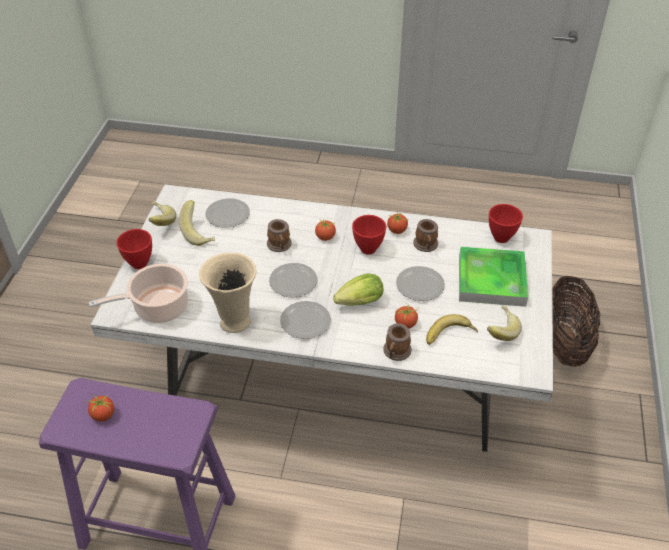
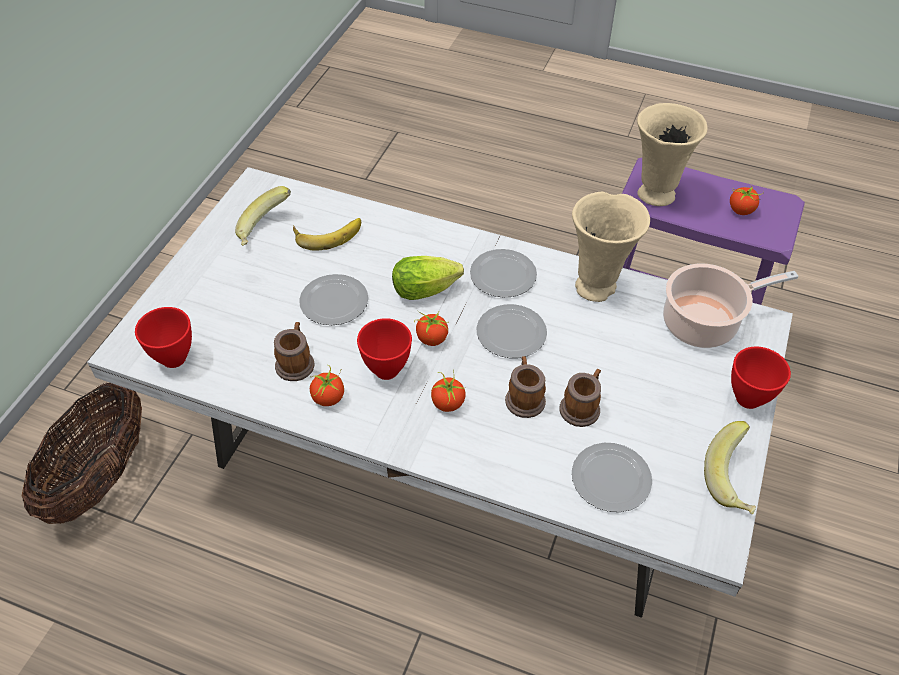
camera: 170 degrees left, 5 degrees up
(180, 419) = (654, 194): none -> beige vase
(200, 233) = (657, 444): banana -> none
(396, 352) = (400, 224): mug -> mug (581, 407)
(405, 324) = (375, 254): tomato -> tomato (431, 339)
(491, 280) = (233, 294): tray -> none

